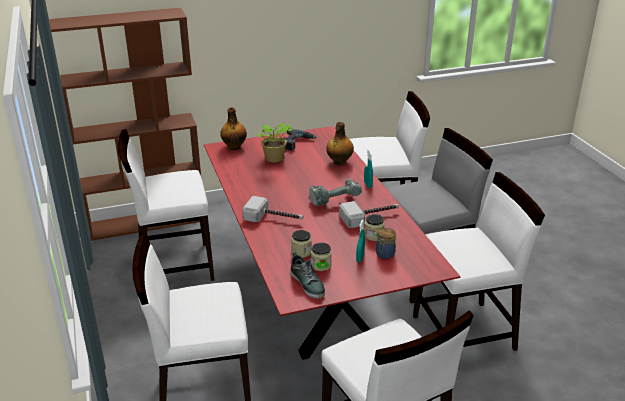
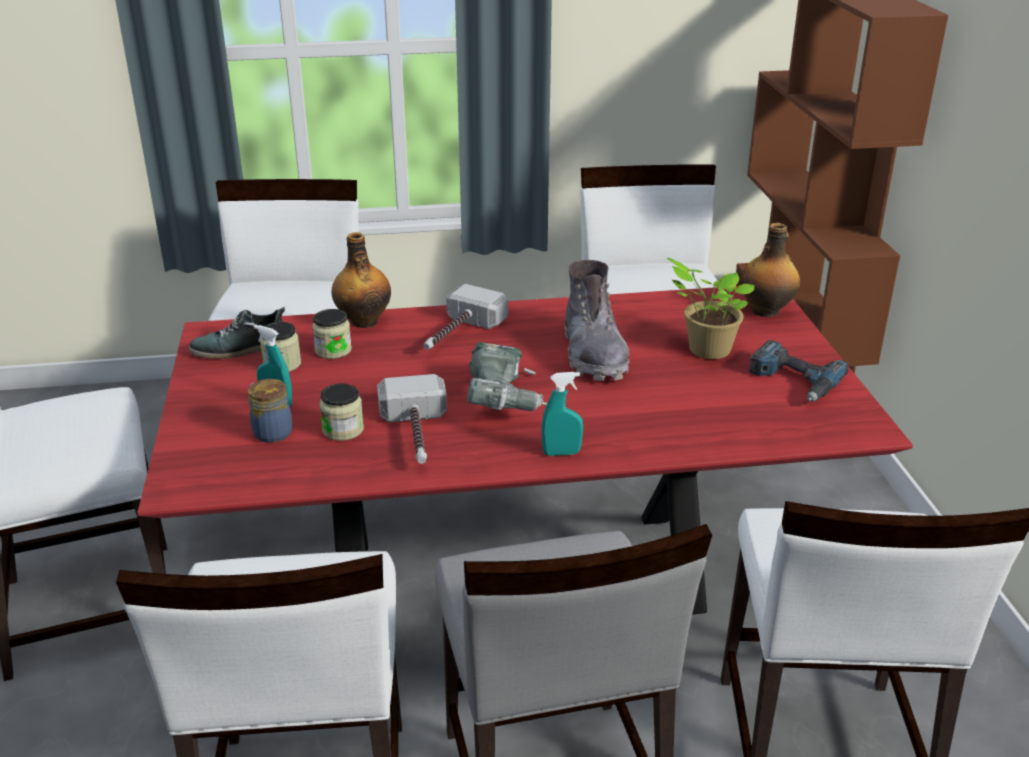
camera: 100 degrees right, 0 degrees up
(285, 183) = (593, 354): none -> grey boot
(339, 162) = (685, 428): bottle -> bottle (364, 321)

